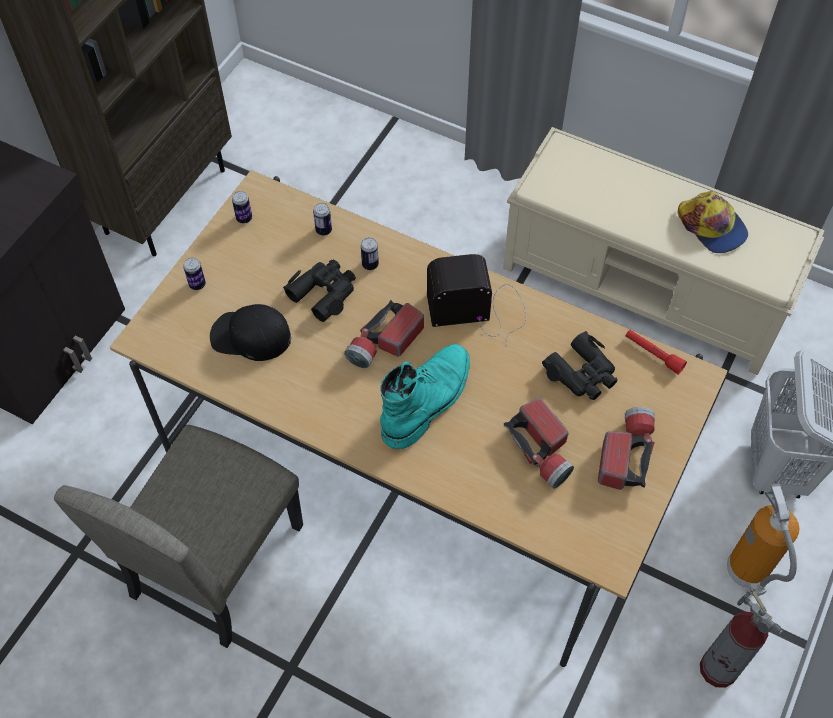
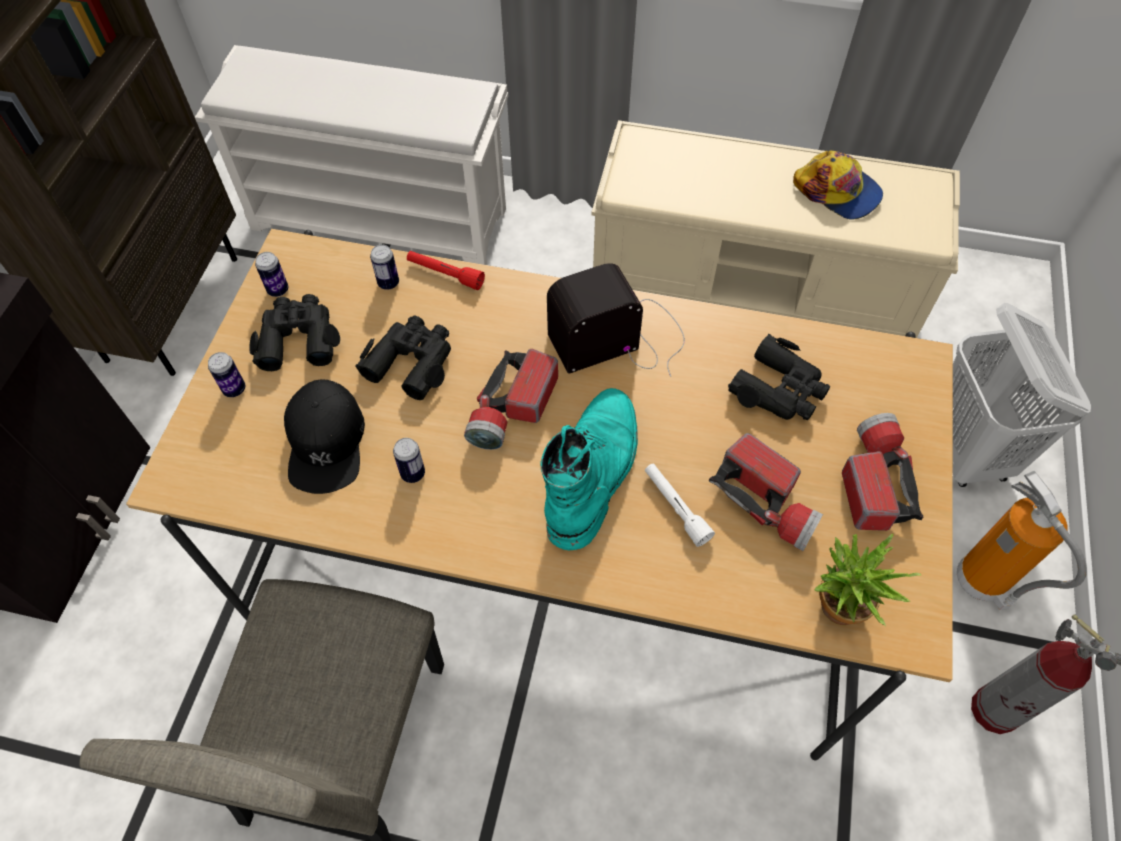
camera: 15 degrees left, 0 degrees up
(249, 257) = (298, 338): none -> black binoculars
(250, 336) = (326, 442): black cap -> black cap turned 90 degrees counterclockwise
(350, 160) = (382, 218): none -> white shoe rack
(370, 265) = (462, 313): can -> can (413, 473)
(476, 438) = (675, 507): none -> white flashlight
(562, 534) = (835, 612): none -> potted plant
(653, 354) = (856, 345): red flashlight -> red flashlight (445, 274)

